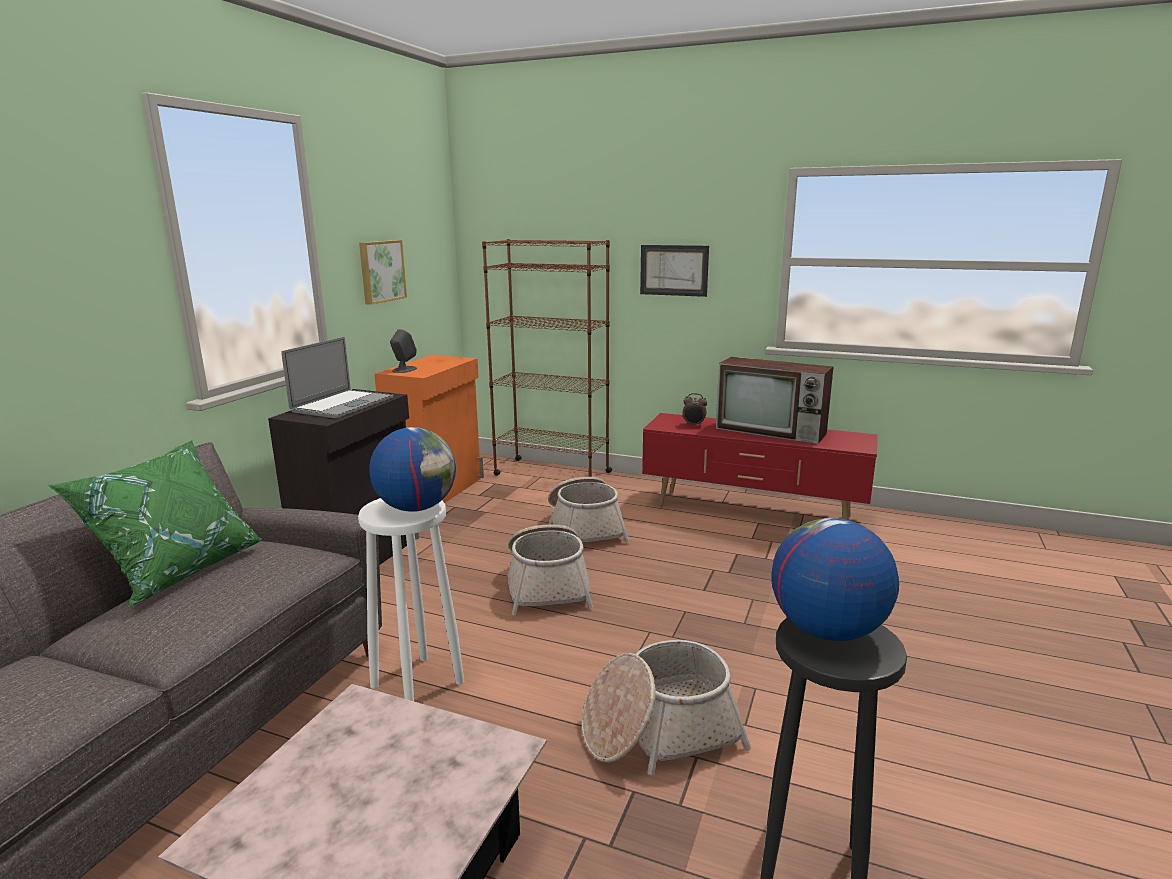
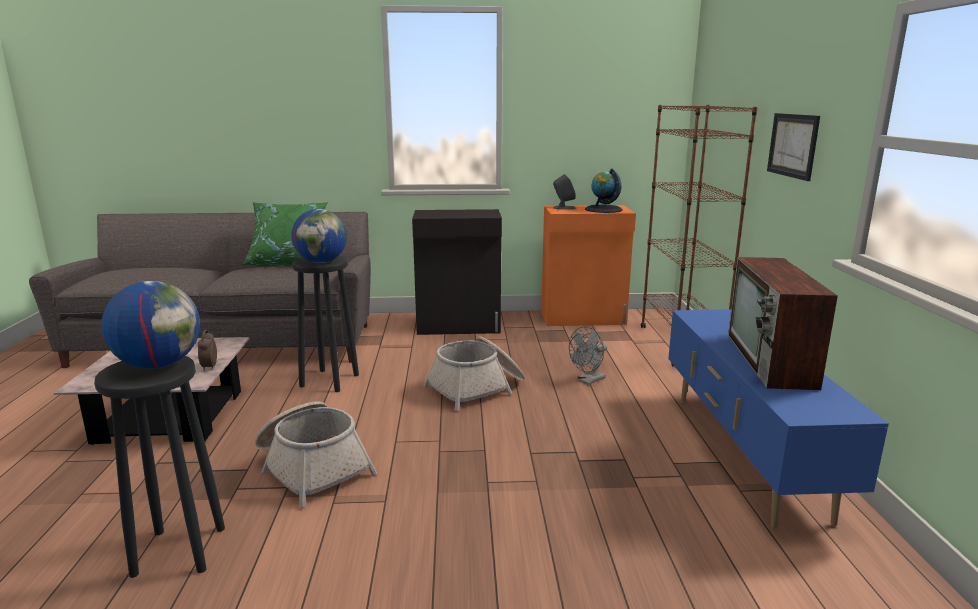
camera: 65 degrees right, 0 degrees up
(343, 404) = (458, 213): laptop -> none
(381, 271) = (573, 126): picture -> none
(418, 683) = (330, 381): white stool -> black stool
(441, 362) = (603, 209): none -> globe
(585, 528) = (588, 380): basket -> grey fan
(694, 425) = (721, 326): alarm clock -> alarm clock (209, 367)
(753, 512) = (744, 454): red tv stand -> blue tv stand

